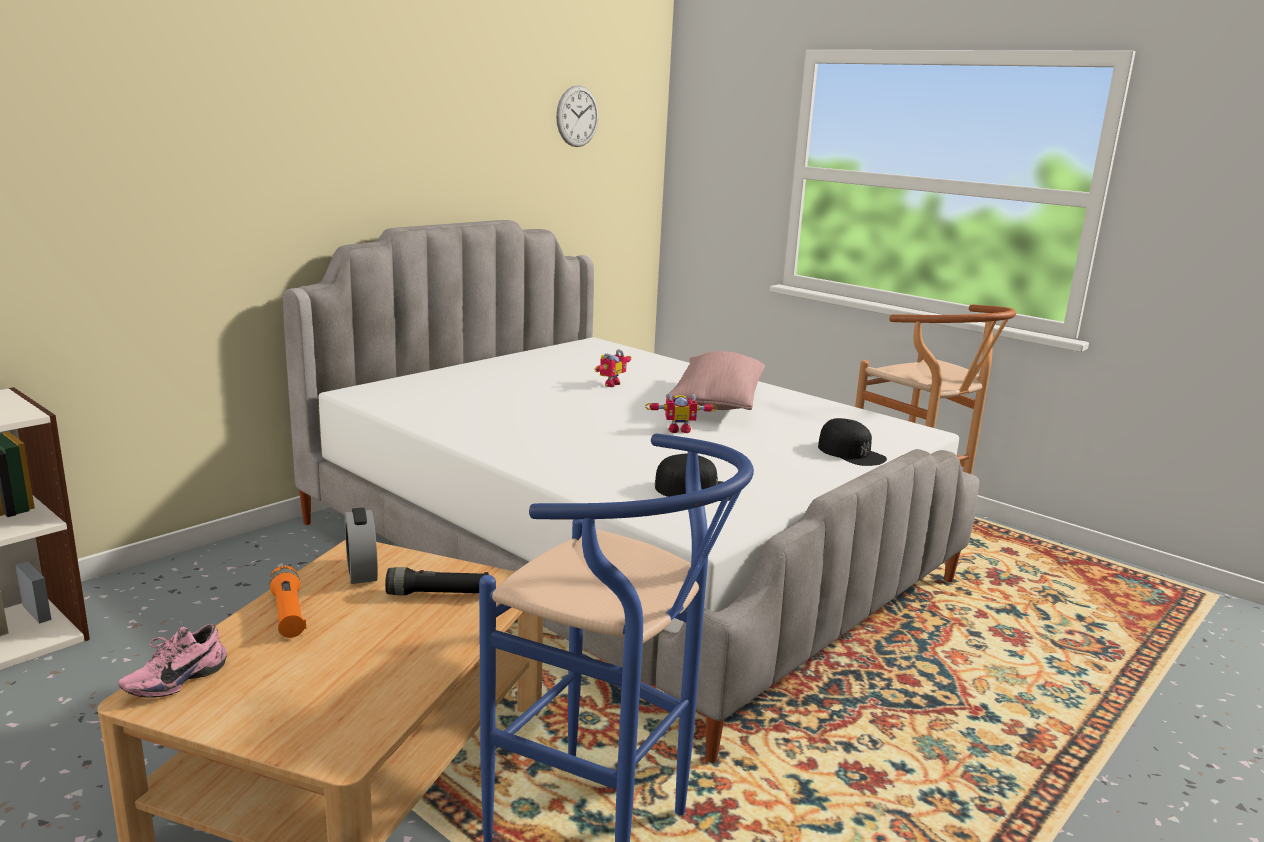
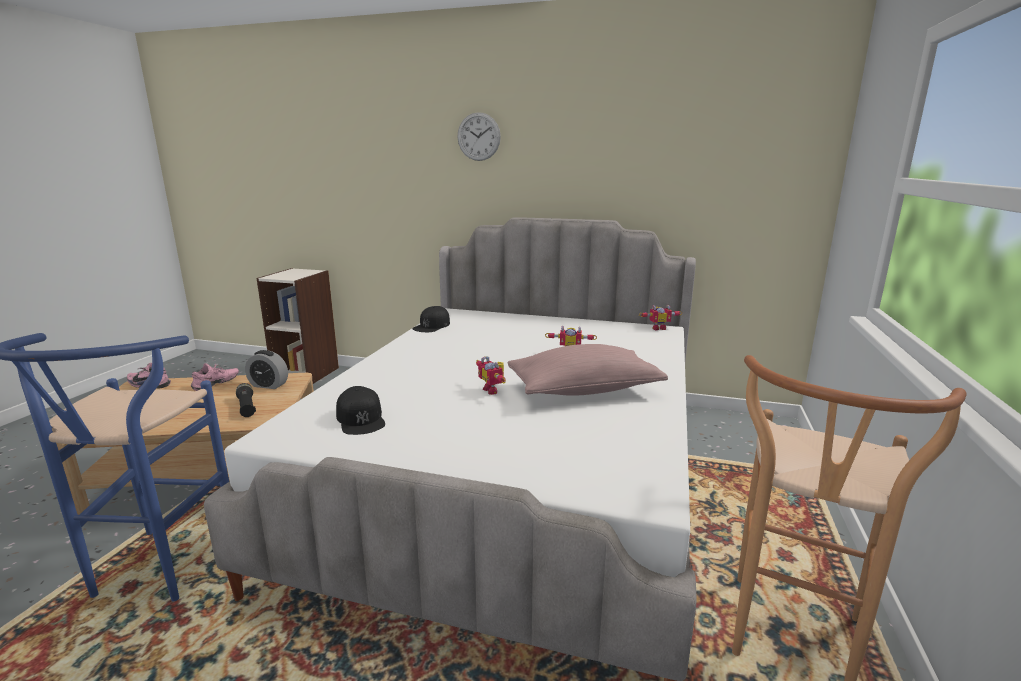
camera: 65 degrees right, 0 degrees up
(288, 613) = (217, 384): orange flashlight -> pink shoe
(362, 572) = (268, 385): alarm clock -> alarm clock turned 120 degrees counterclockwise
(577, 116) = (712, 138): wall clock -> wall clock (478, 136)
(585, 343) = (658, 328): none -> toy robot
(851, 452) = (522, 466): black cap -> black cap (432, 326)

